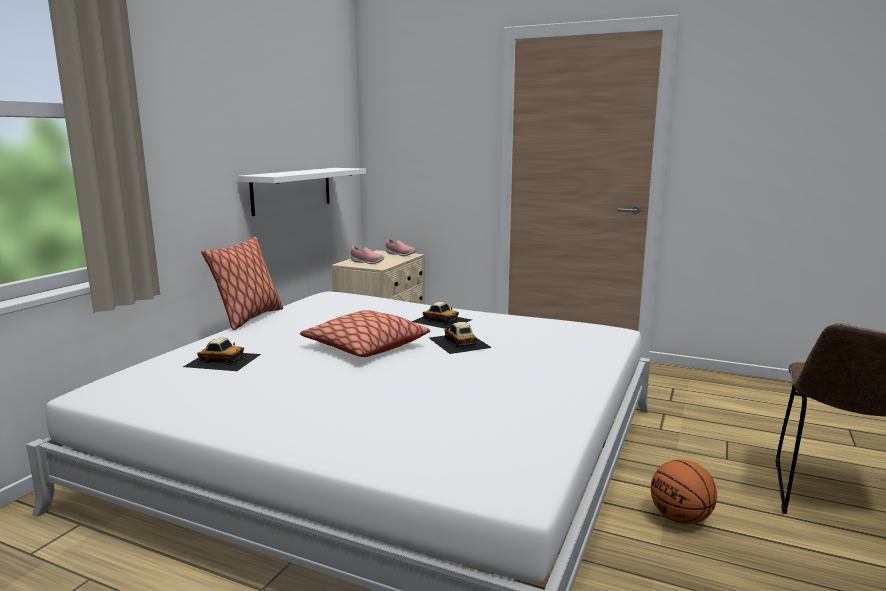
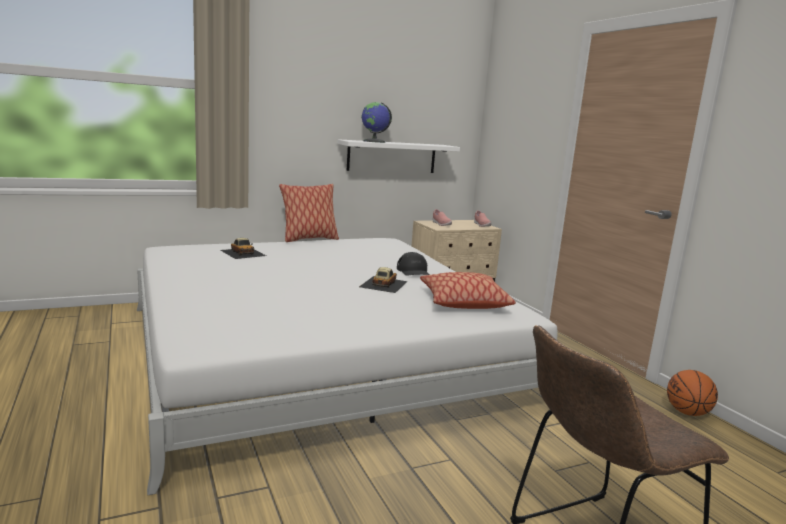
camera: 40 degrees right, 0 degrees up
(286, 173) = (374, 141): none -> globe
(365, 347) = (323, 268): pillow -> pillow (463, 302)
(441, 320) = (413, 271): toy car -> black cap
(680, 518) = (419, 476): basketball -> basketball (687, 412)

